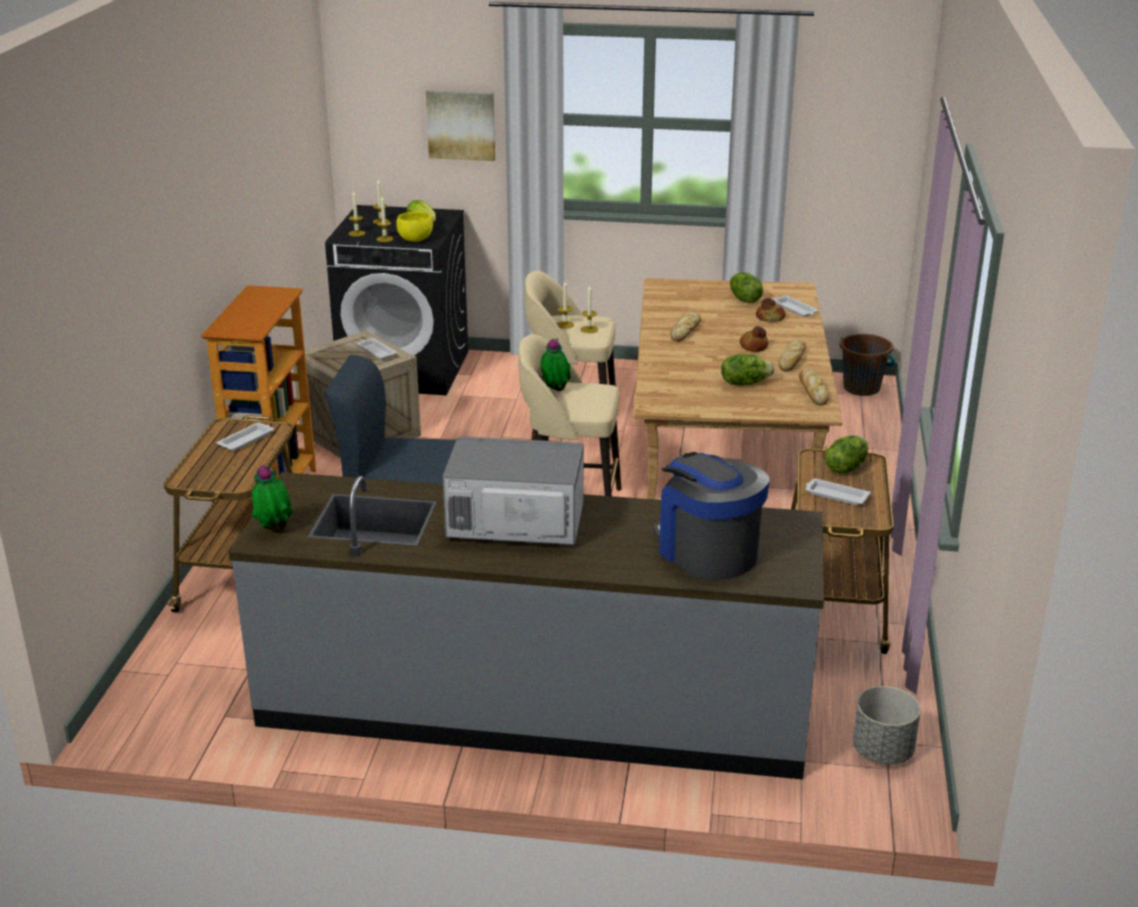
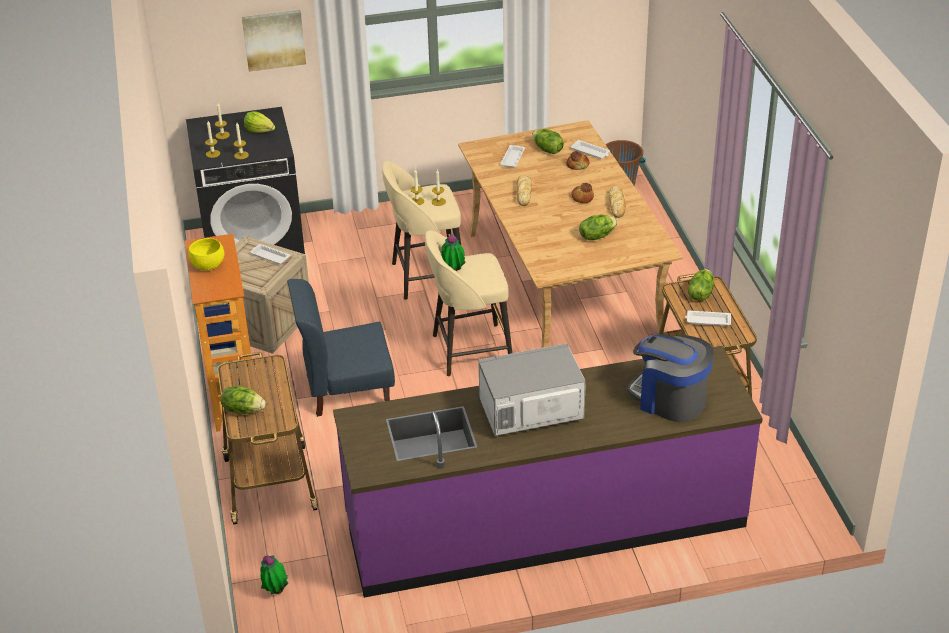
camera: 20 degrees left, 10 degrees up
(203, 463) = (243, 409): none -> lettuce
(247, 440) = (258, 379): white tray -> white tray (513, 158)
(274, 530) = (369, 461): potted plant -> potted plant (275, 591)
(416, 240) = (268, 151): yellow bowl -> yellow bowl (208, 266)
(534, 704) = (545, 523): grey counter -> purple counter
(812, 391) = (648, 232): bread -> none
(882, 752) = (784, 492): grey planter -> none

